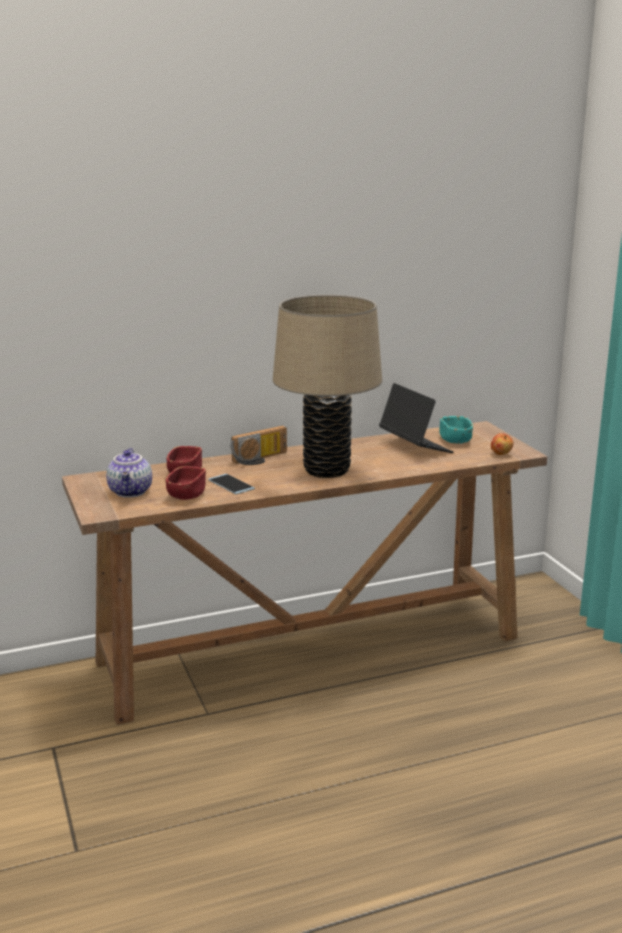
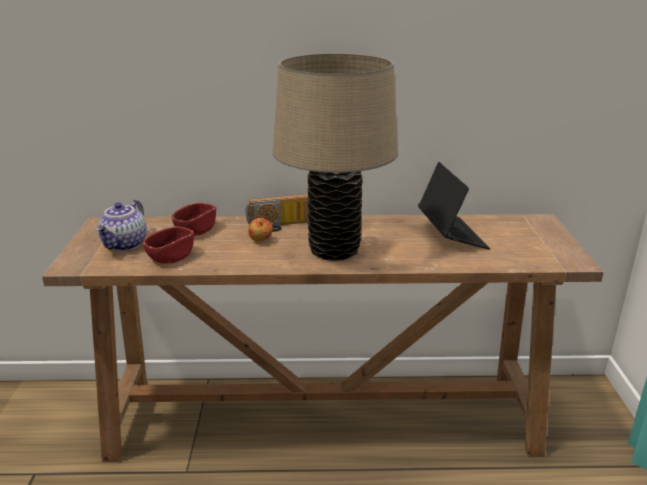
camera: 20 degrees right, 5 degrees up
(231, 484) = (224, 252): phone -> none
(455, 440) = (502, 233): turquoise bowl -> none
(501, 454) = (546, 260): apple -> apple (260, 240)

